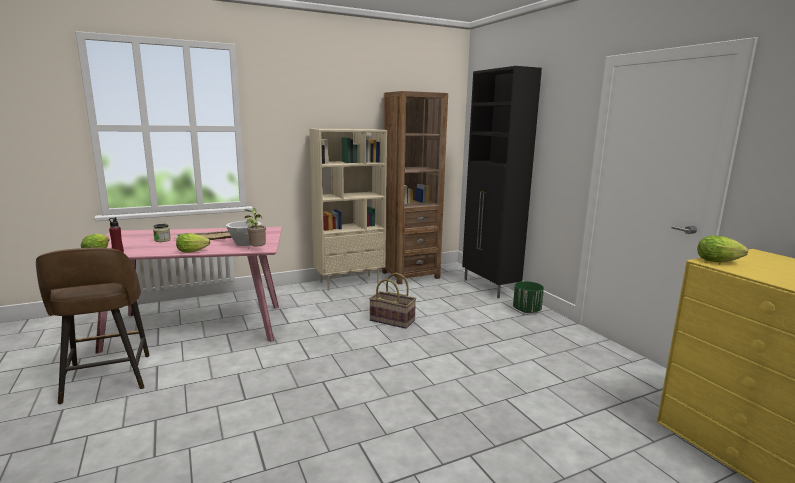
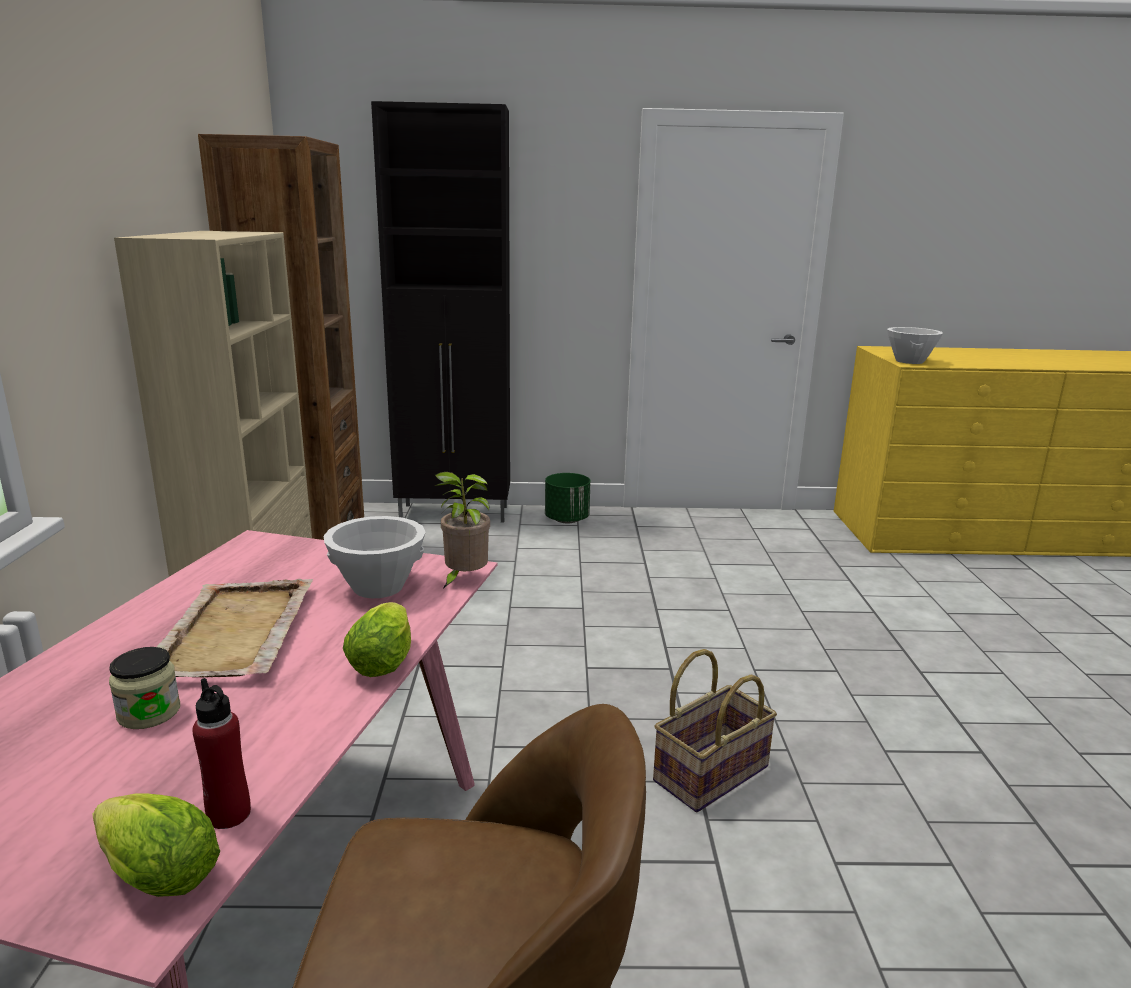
camera: 65 degrees left, 5 degrees up
(392, 320) = (501, 623): basket -> basket (710, 772)
(720, 262) = (909, 361): lettuce -> white bowl

